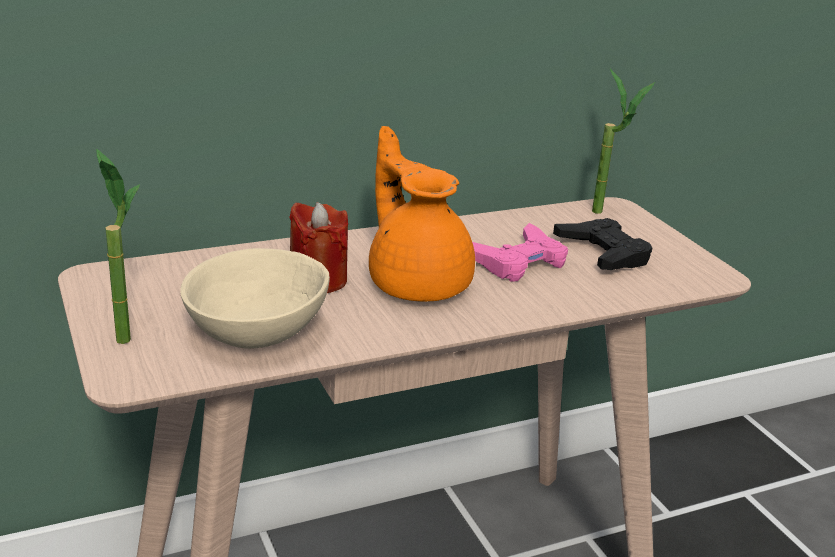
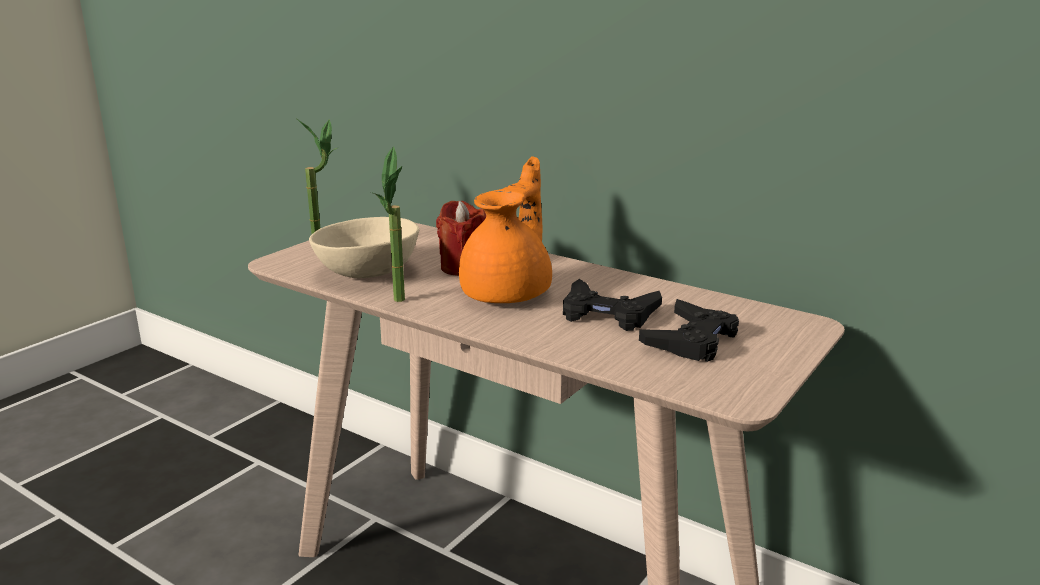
camera: 60 degrees right, 5 degrees down
(517, 261) = (607, 314): pink game controller -> black game controller
(607, 213) = (785, 324): potted plant -> potted plant (399, 304)

